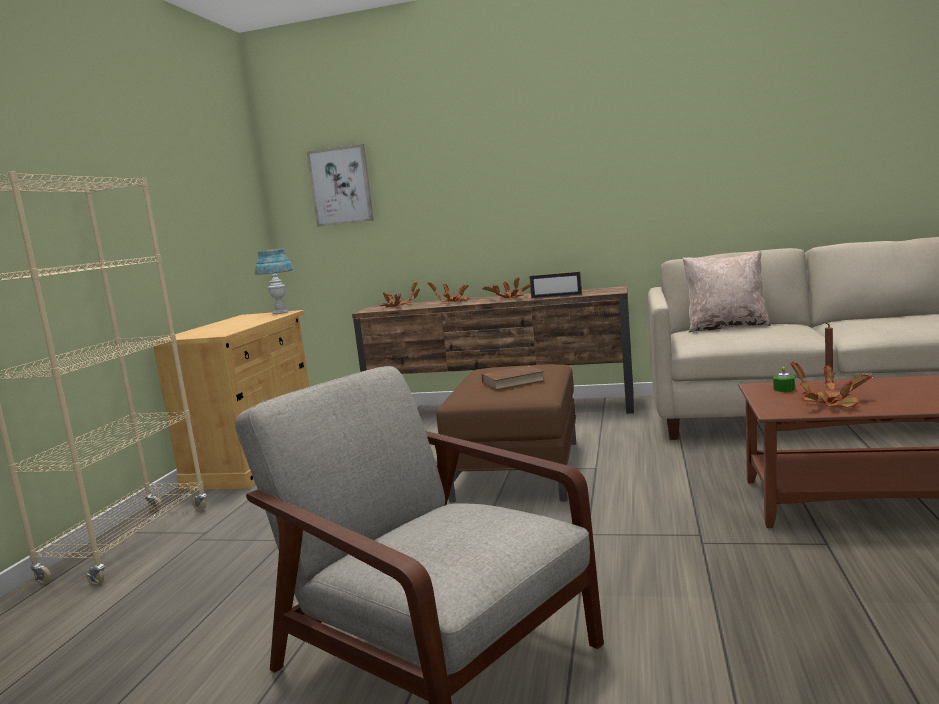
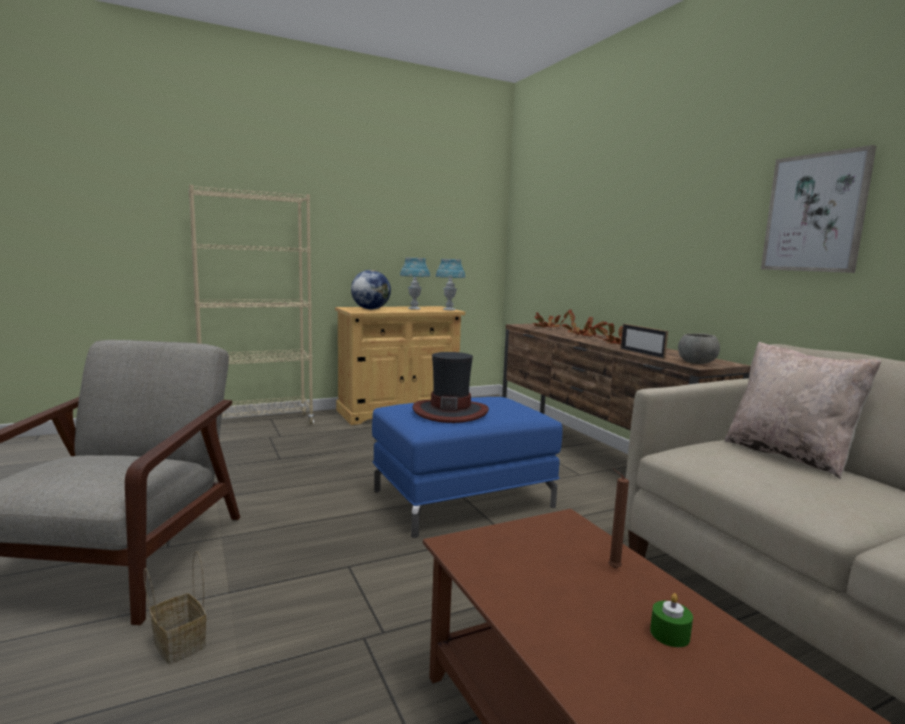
camera: 50 degrees right, 0 degrees up
(209, 331) = (370, 309): none -> globe
(245, 320) = (414, 309): none -> blue table lamp
(341, 186) = (546, 213): picture -> picture (815, 213)
(512, 382) = (450, 411): brown book -> hat
(519, 470) = (462, 499): brown ottoman -> blue ottoman
(607, 291) = (697, 363): none -> grey bowl
(650, 625) = (177, 643): none -> basket
(784, 389) = (567, 538): green candle -> green candle (670, 634)
(830, 403) = (524, 577): potted plant -> none

